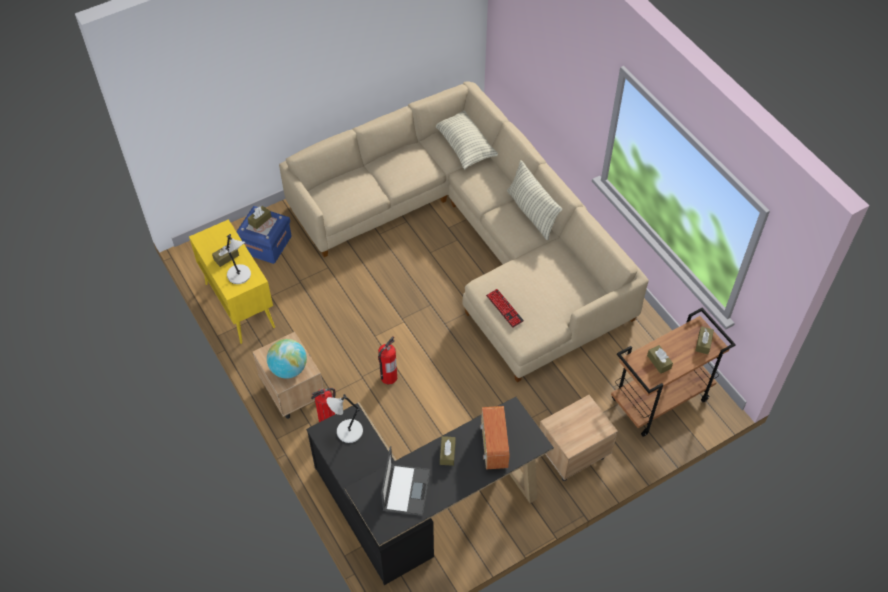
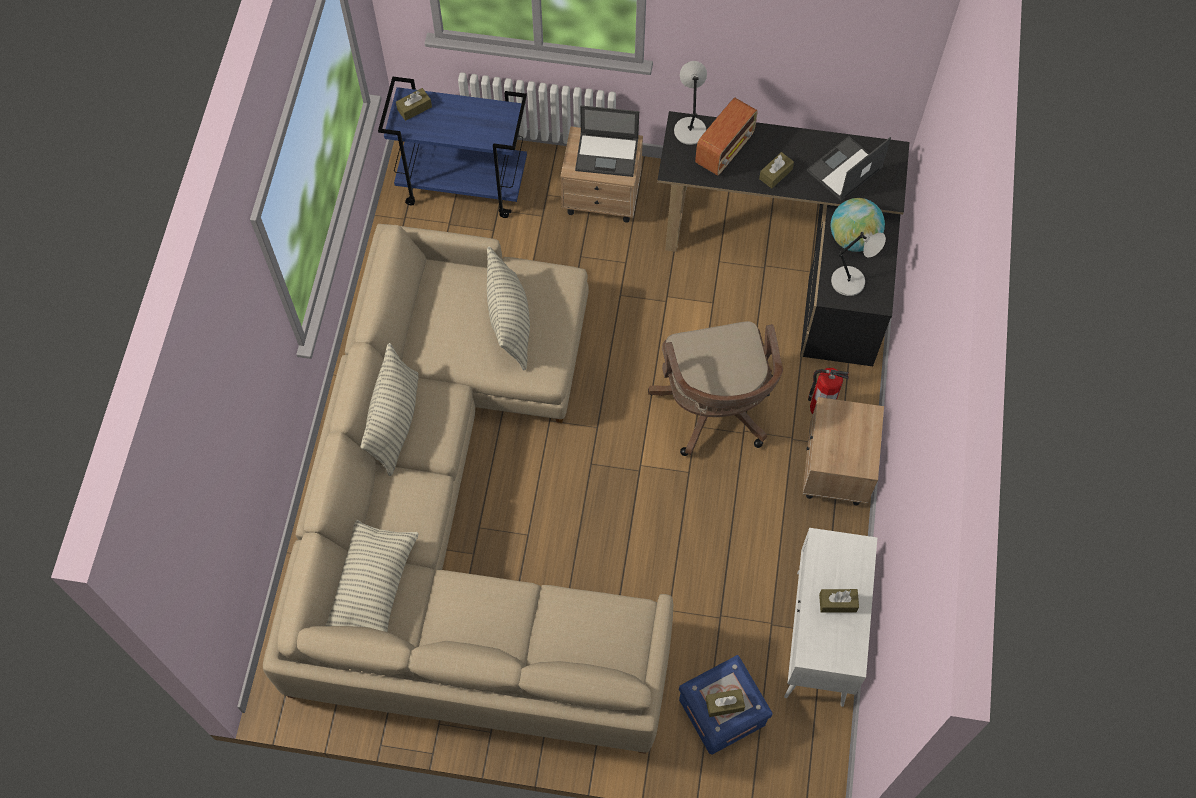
camera: 140 degrees left, 10 degrees up
(239, 305) = (820, 639): yellow cabinet -> white cabinet
(240, 275) = (838, 561): grey table lamp -> grey table lamp (689, 129)
(289, 369) = (850, 426): globe -> globe (853, 238)
(388, 377) = (715, 410): fire extinguisher -> brown office chair
(504, 308) = (549, 328): keyboard -> none
(528, 296) = (510, 322): none -> pillow
(576, 429) = (607, 154): none -> laptop
(659, 362) = (478, 122): brown tissue box -> none
(659, 401) = (464, 184): brown cart -> blue cart

